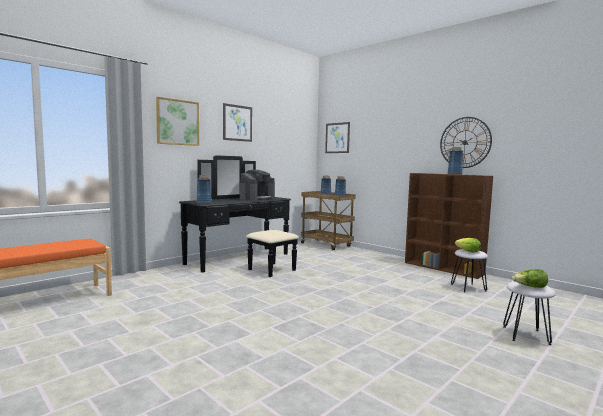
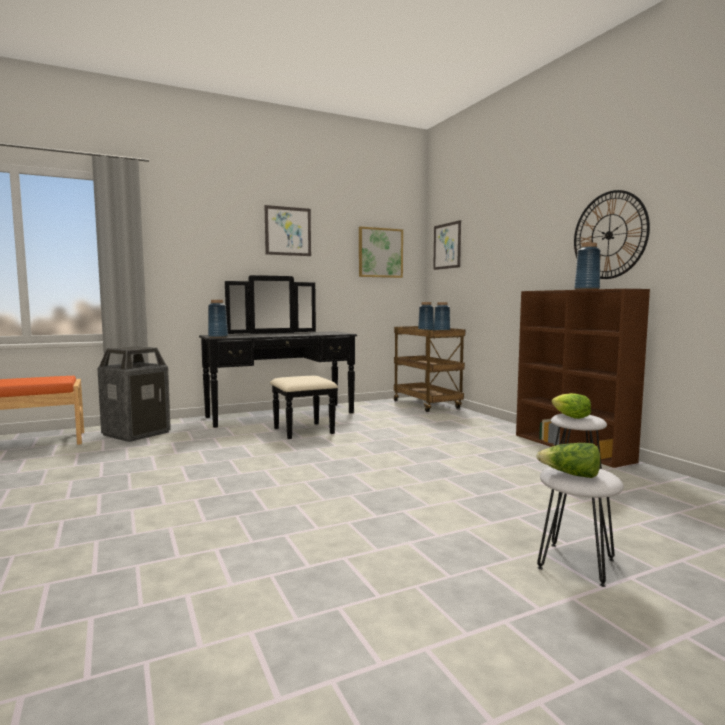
camera: 20 degrees right, 0 degrees up
(146, 282) = (136, 433): none -> trash can
(177, 122) = (197, 233): picture -> picture (380, 253)
(257, 198) = (309, 333): coffee machine -> none

